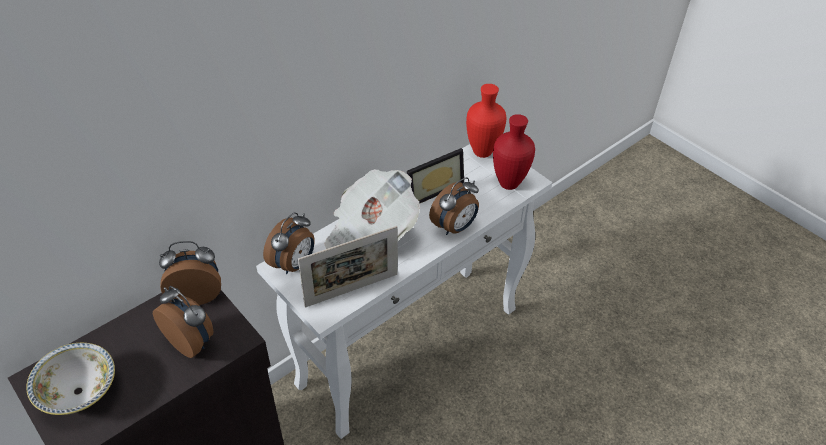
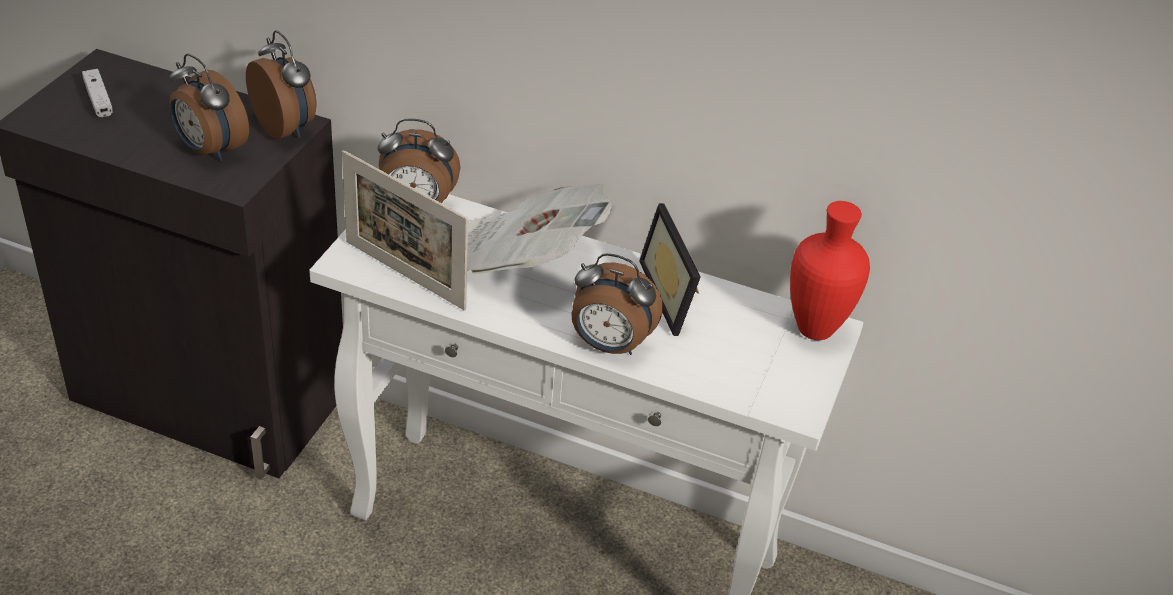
camera: 60 degrees right, 5 degrees down
(79, 391) = (98, 99): bowl -> white game controller
(192, 341) = (209, 150): alarm clock -> alarm clock turned 120 degrees clockwise
(431, 188) = (676, 295): picture frame -> picture frame turned 45 degrees clockwise
(508, 184) = (761, 382): red vase -> none

